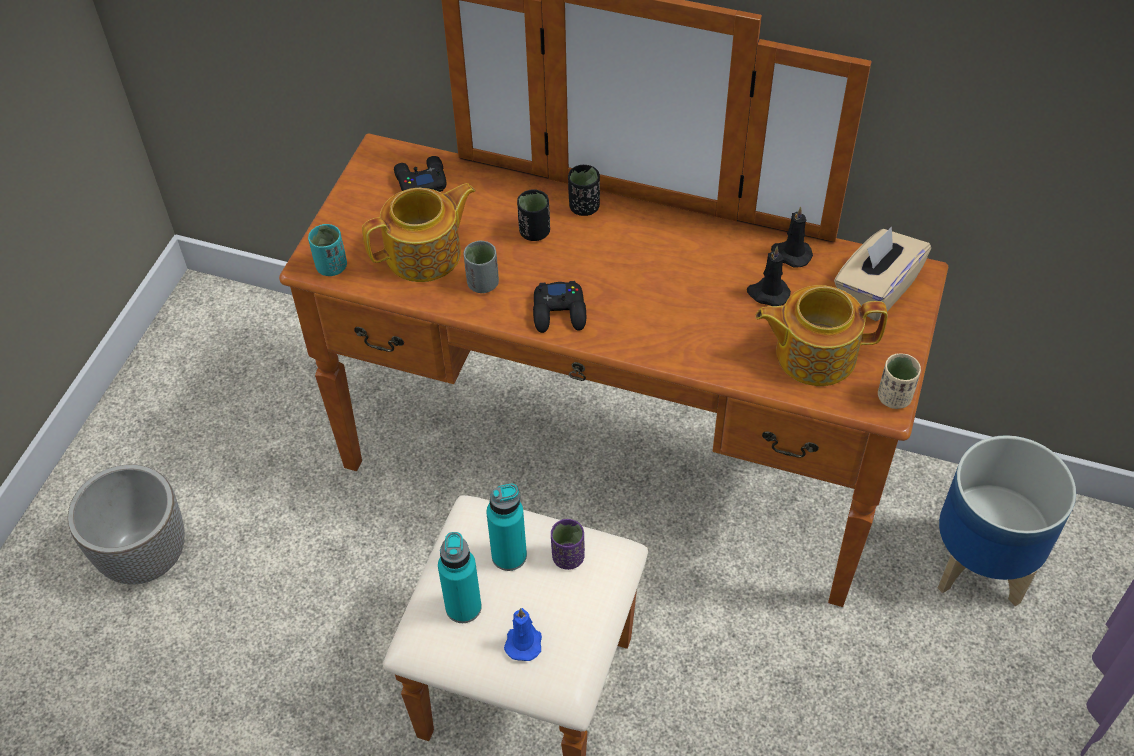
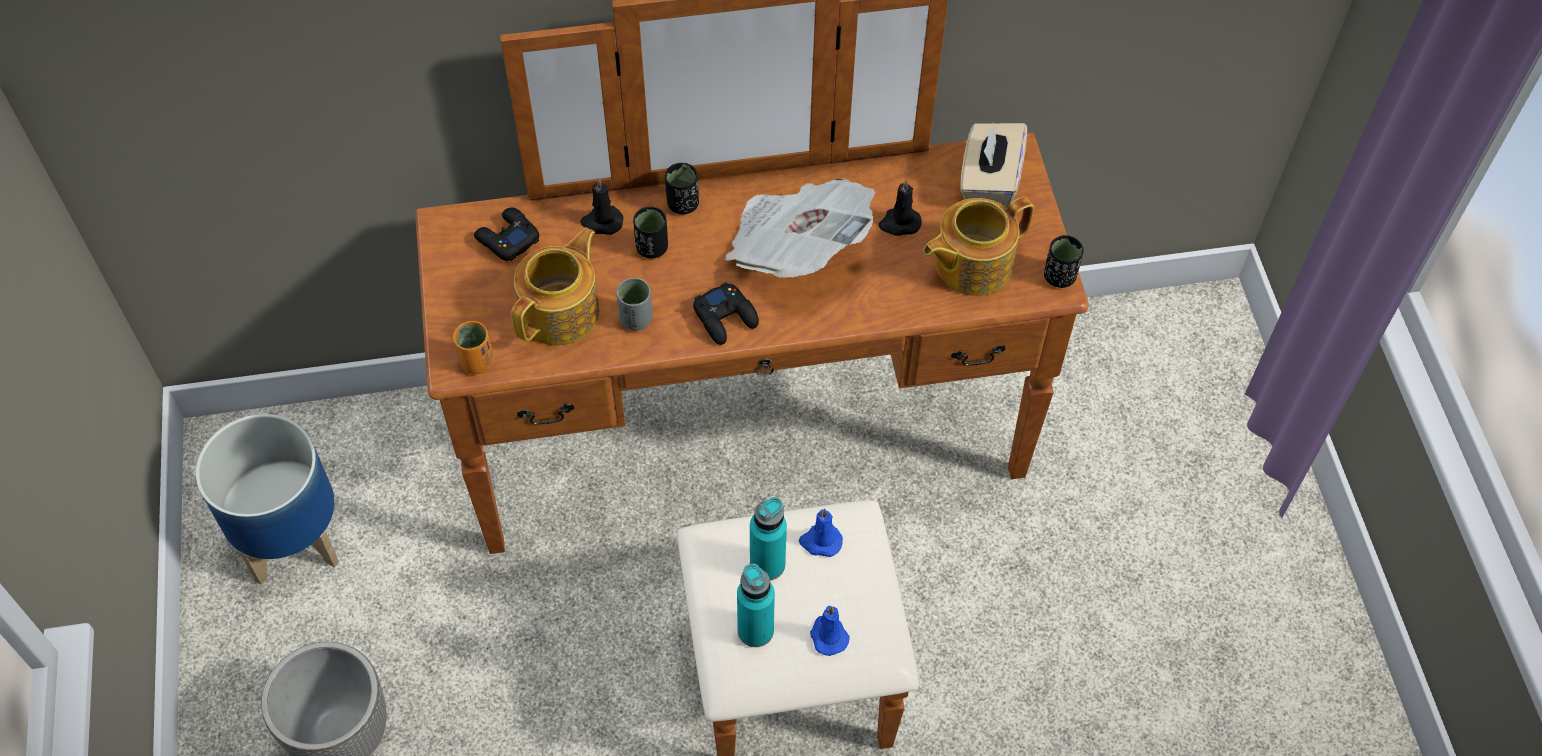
camera: 30 degrees left, 5 degrees up
(331, 267) = (477, 362): turquoise cup -> orange cup
(568, 557) = (820, 541): purple cup -> blue candle
(660, 280) = (797, 249): none -> newspaper
(790, 254) = (897, 177): black candle -> black candle (601, 222)
(894, 397) = (1059, 276): beige cup -> black cup
(982, 565) = (1119, 386): planter -> planter (294, 539)

